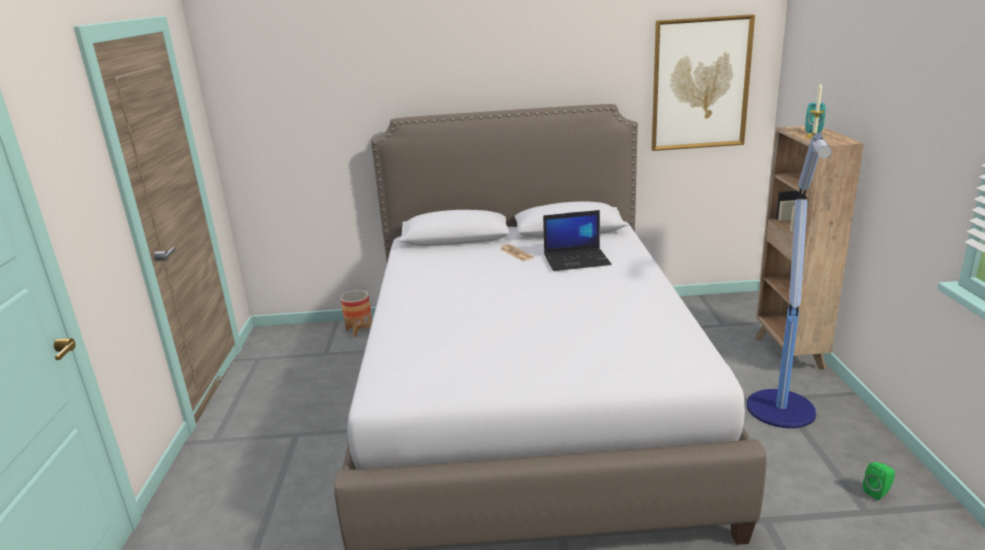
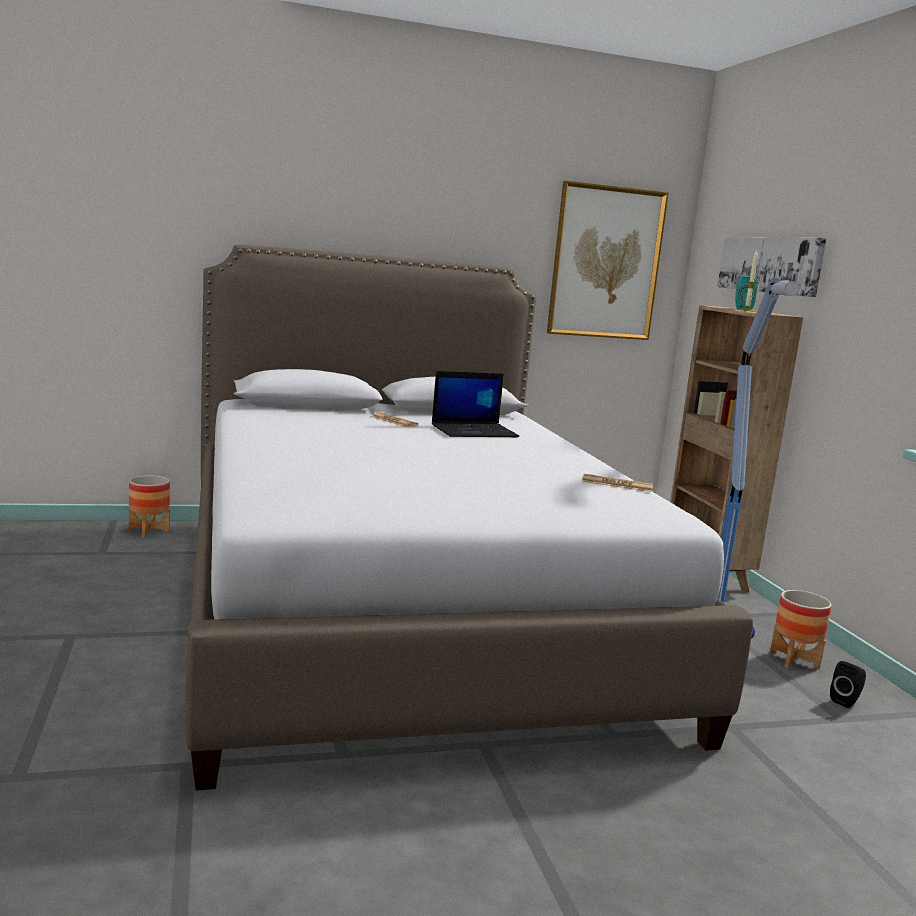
camera: 15 degrees left, 10 degrees down
(671, 326) = (617, 484): none -> newspaper
(840, 87) = (770, 265): none -> picture
(844, 446) = (794, 660): none -> planter
(878, 492) = (846, 701): green speaker -> black speaker

